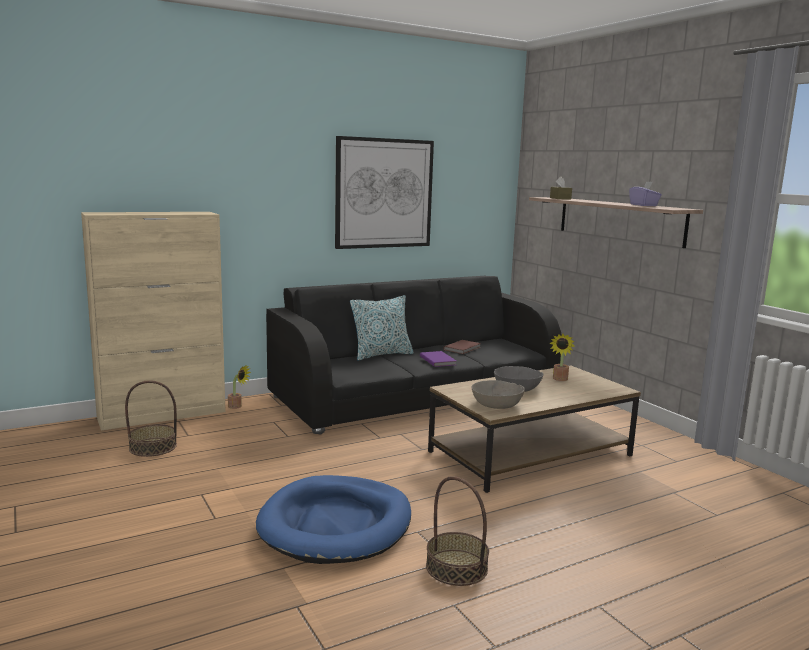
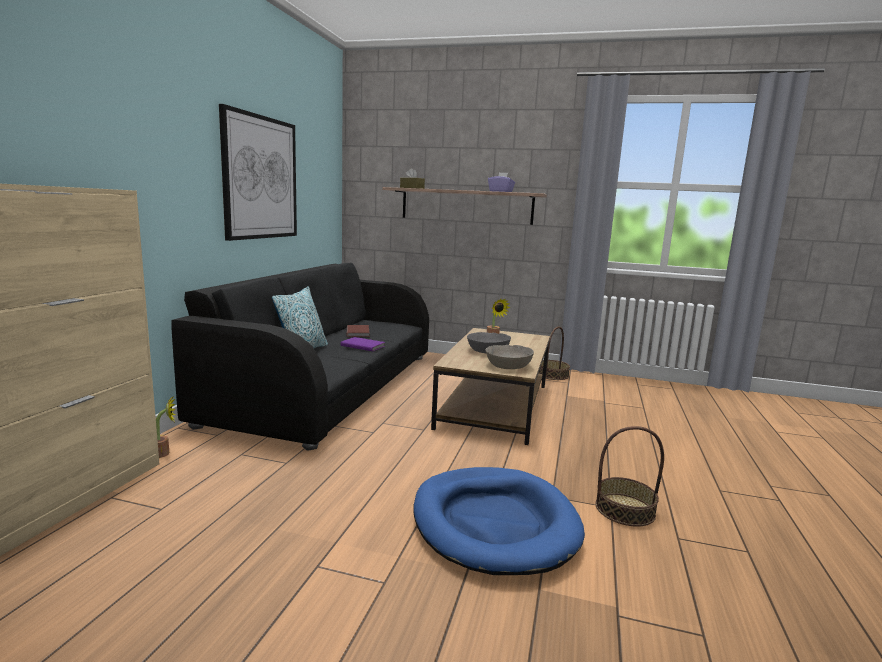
camera: 45 degrees left, 0 degrees up
(153, 447) = (137, 544): basket -> basket (552, 375)

